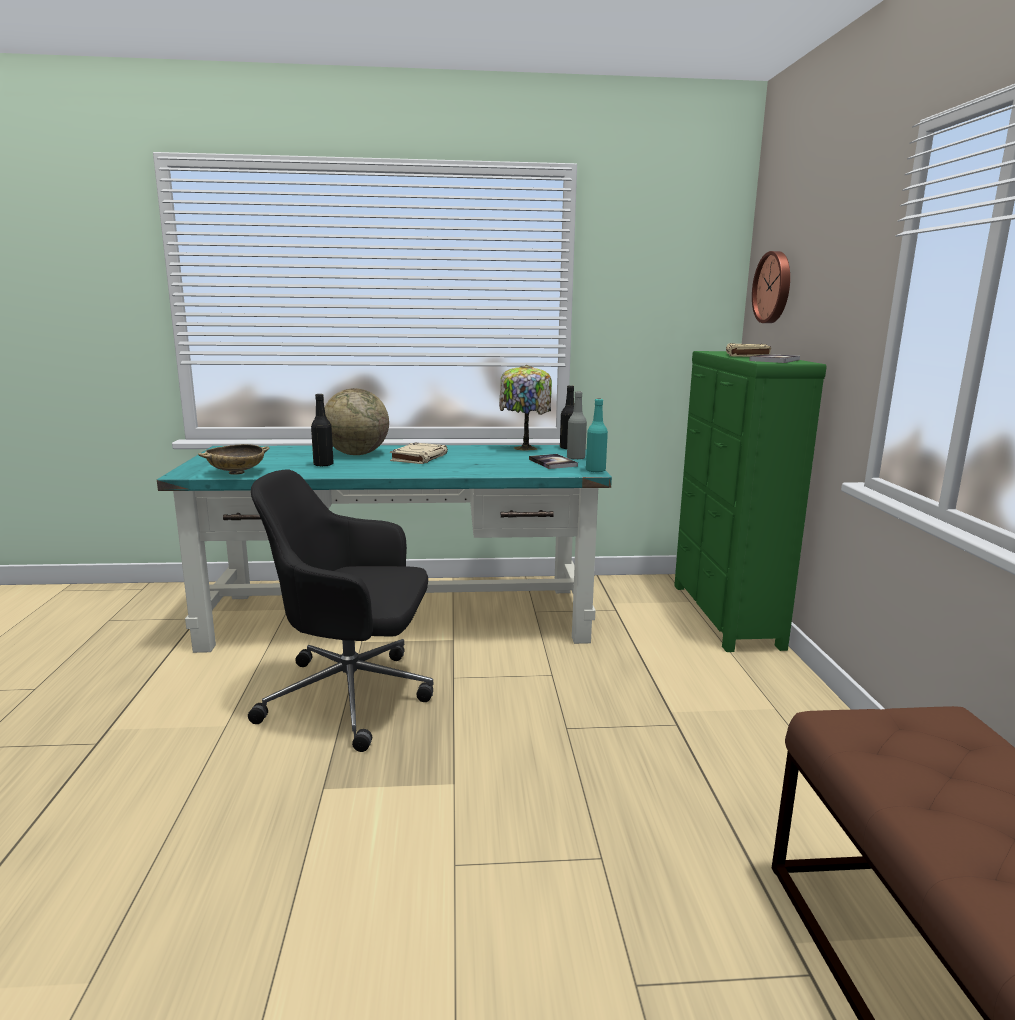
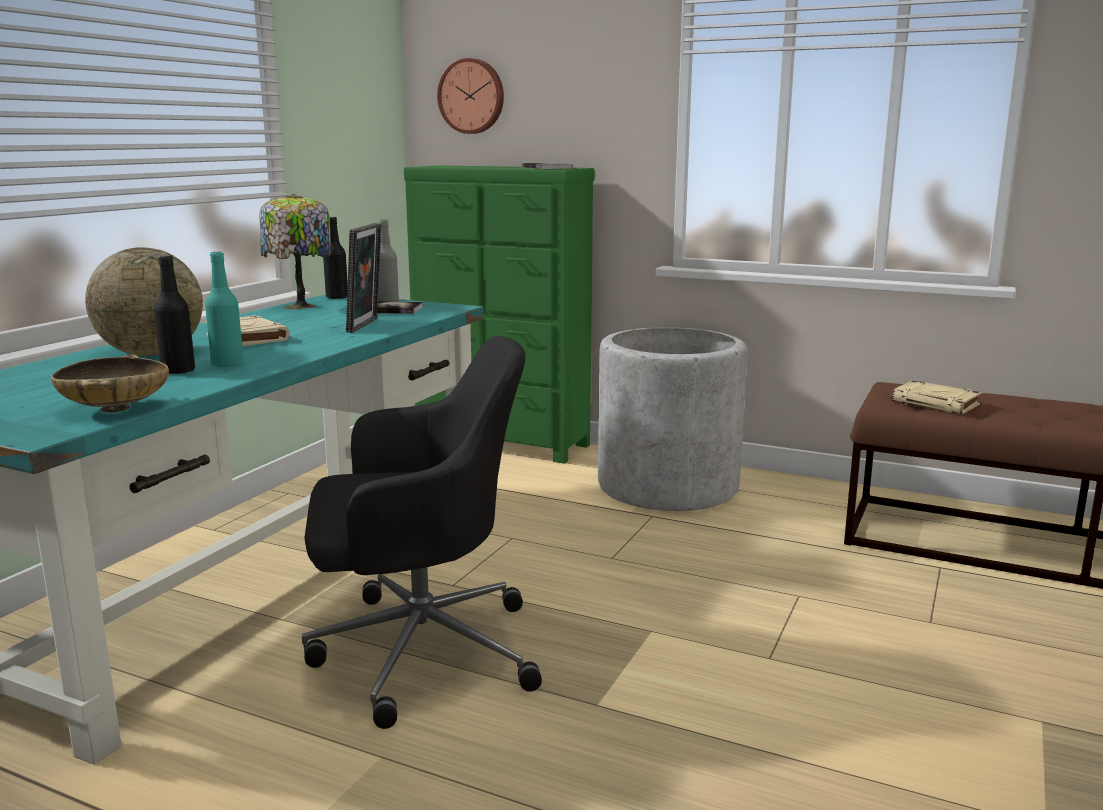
camera: 60 degrees left, 0 degrees up
(353, 696) = (419, 651): black office chair -> black office chair turned 135 degrees counterclockwise
(491, 468) = (367, 325): none -> picture frame
(595, 470) = (452, 305): turquoise bottle -> turquoise bottle (227, 364)
(747, 355) = (487, 167): beige book -> beige book (936, 403)
(758, 715) = (668, 486): none -> grey planter

